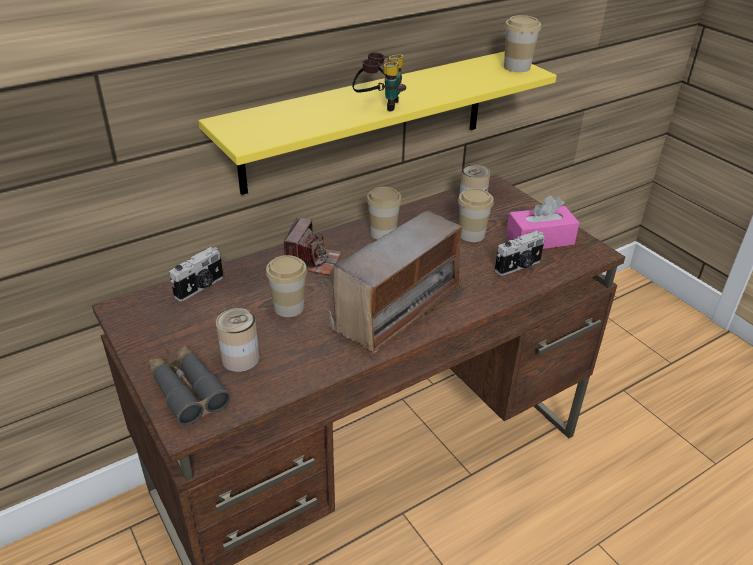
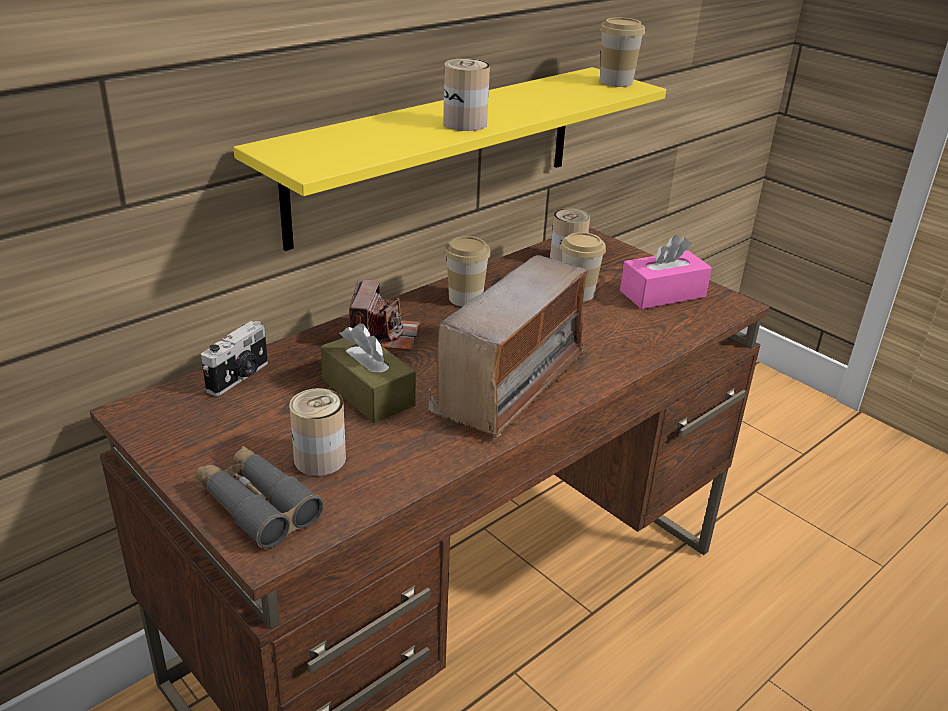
camera: 10 degrees left, 5 degrees down
(289, 307) = (368, 392): cup -> brown tissue box
(379, 105) = (465, 123): binoculars -> can
(519, 267) = (647, 325): camera -> none

